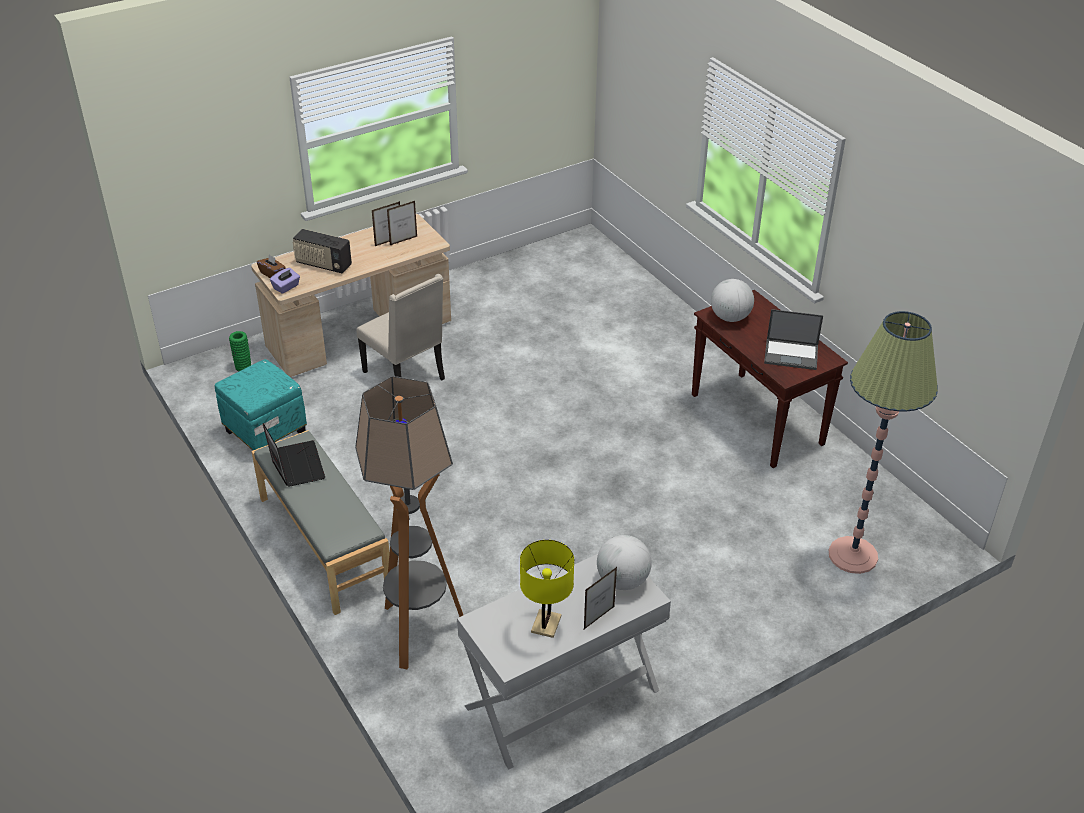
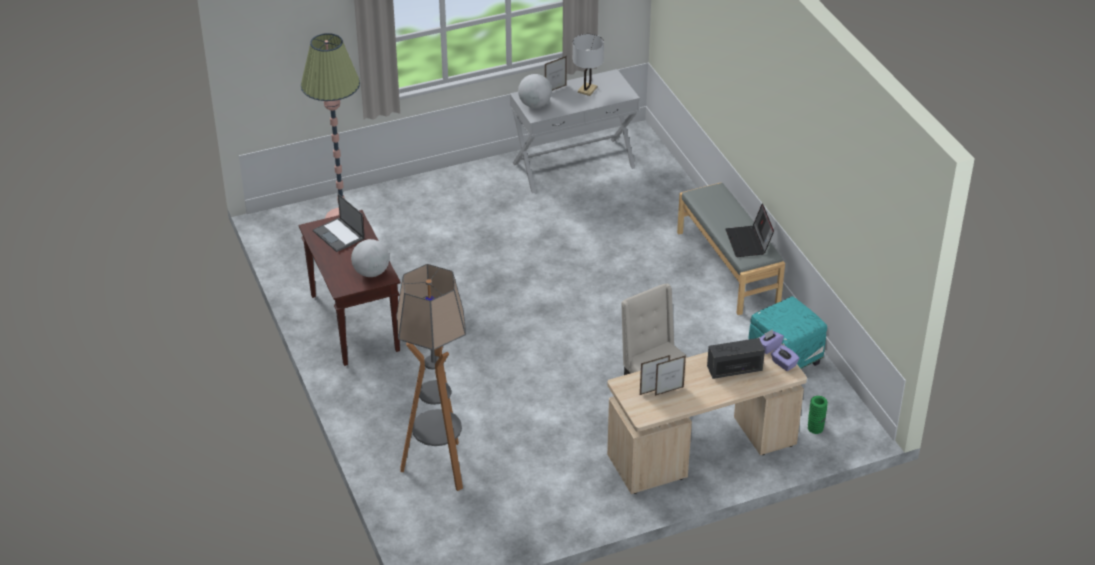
camera: 170 degrees left, 0 degrees up
(272, 274) = (783, 364): brown tissue box -> purple tissue box
(323, 265) = (734, 369): radio -> radio turned 45 degrees counterclockwise
(418, 631) = (660, 207): floor lamp -> floor lamp (439, 467)
(546, 624) = (587, 89): yellow table lamp -> white table lamp
(792, 354) = (339, 235): laptop -> laptop turned 150 degrees counterclockwise

